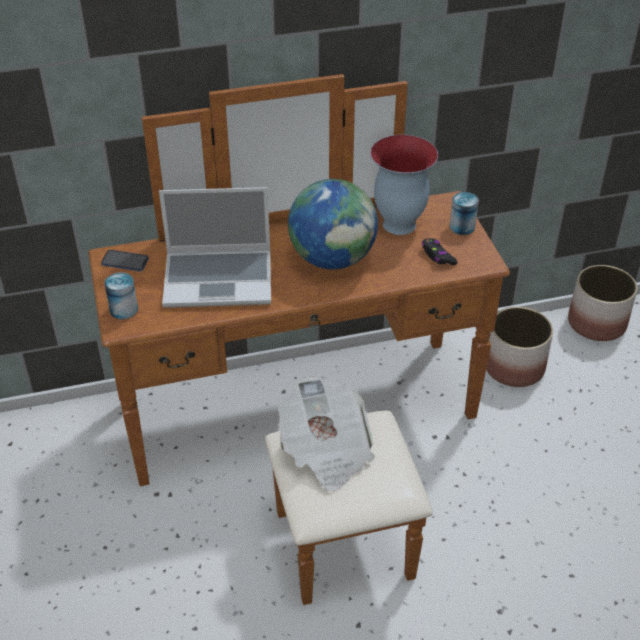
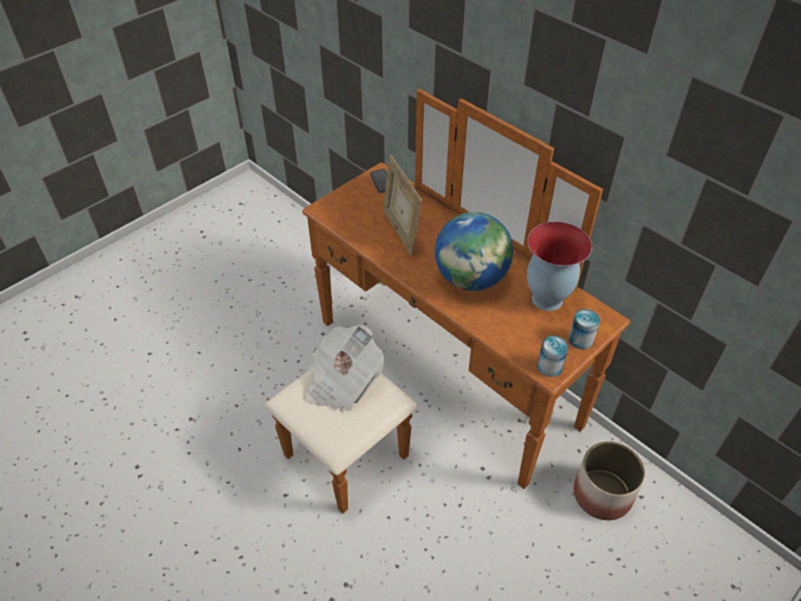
camera: 60 degrees right, 5 degrees up
(123, 309) = (336, 203): can -> can (549, 366)
(220, 279) = (400, 231): laptop -> picture frame
(437, 256) = (529, 338): black game controller -> none
(597, 323) = (716, 542): planter -> none

